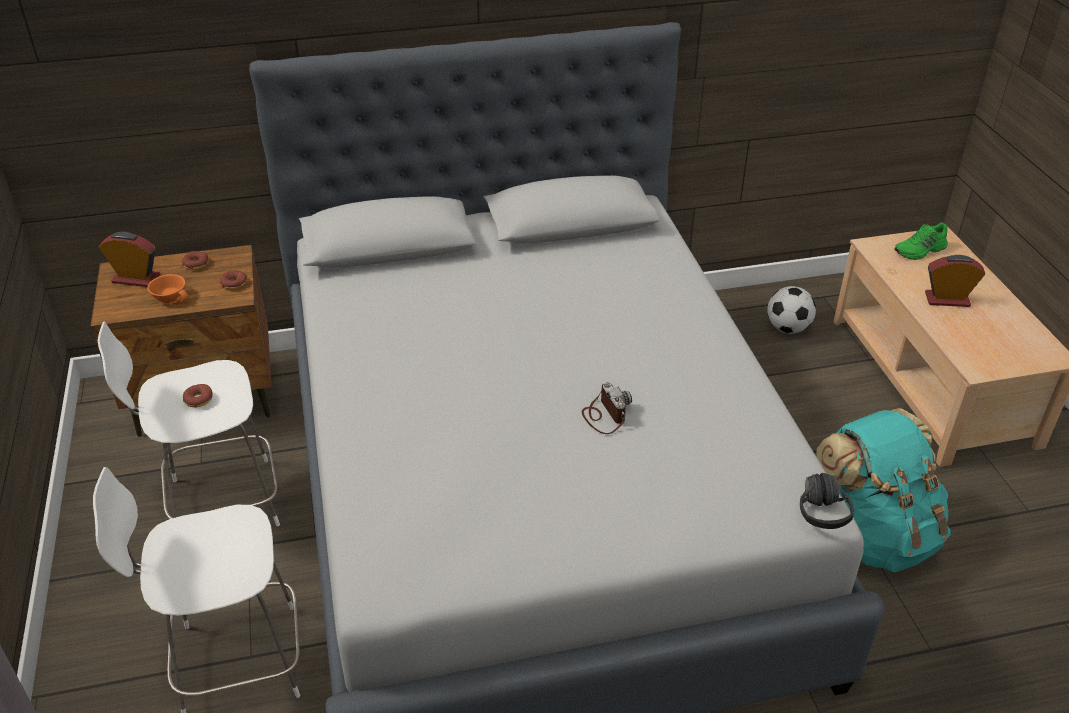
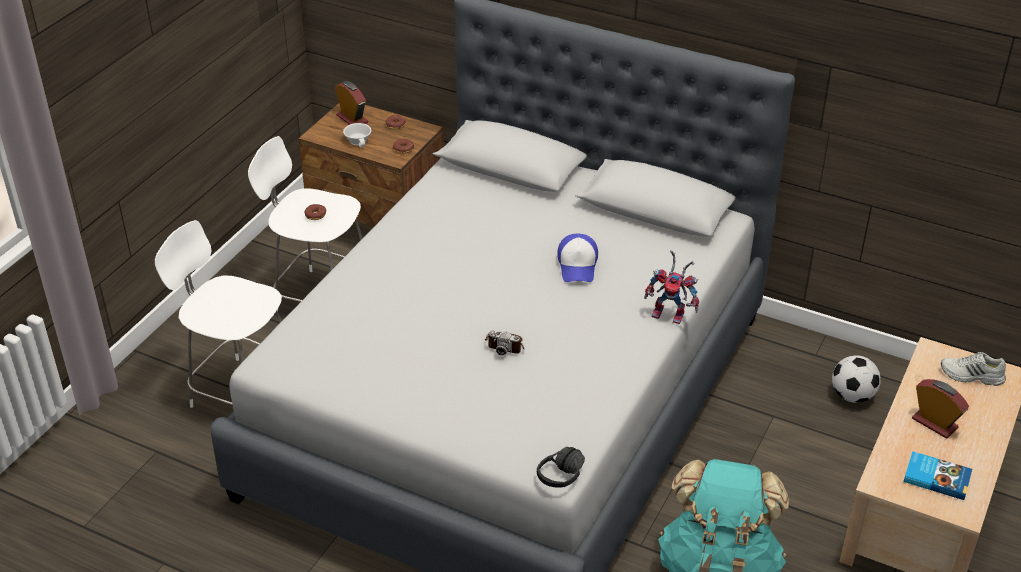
camera: 40 degrees right, 0 degrees up
(171, 297) = (359, 141): orange cup -> white cup
(571, 304) = (578, 265): none -> cap
(605, 415) = (505, 344): camera -> camera turned 90 degrees clockwise
(708, 305) = (671, 314): none -> toy robot
(920, 251) = (971, 376): green shoe -> white shoe
(1004, 340) = (936, 477): none -> book

